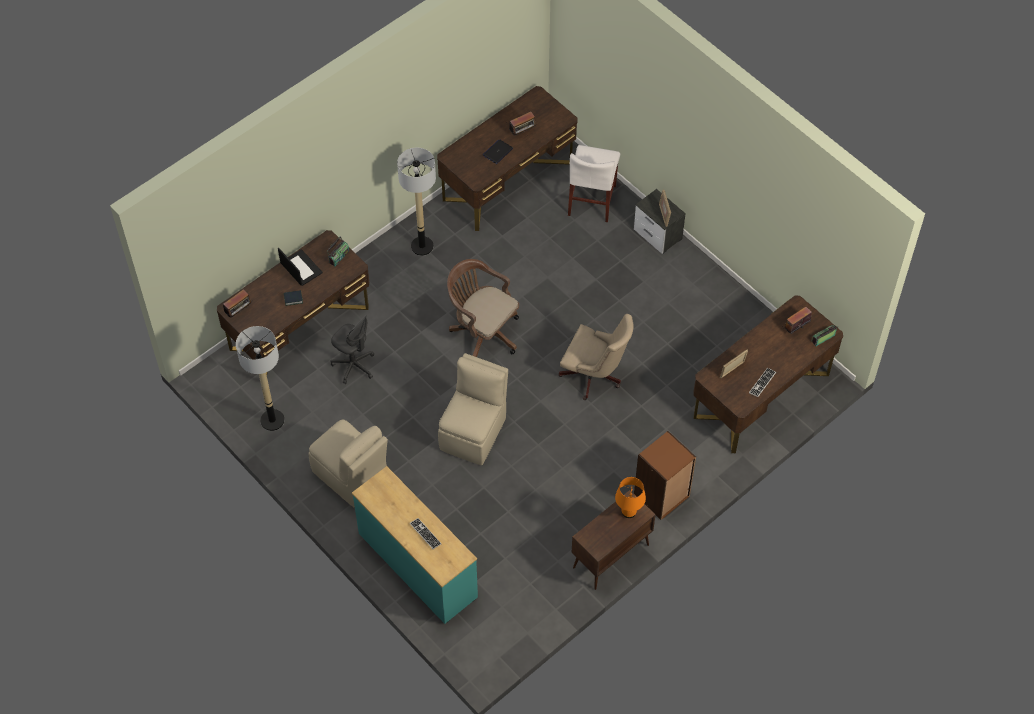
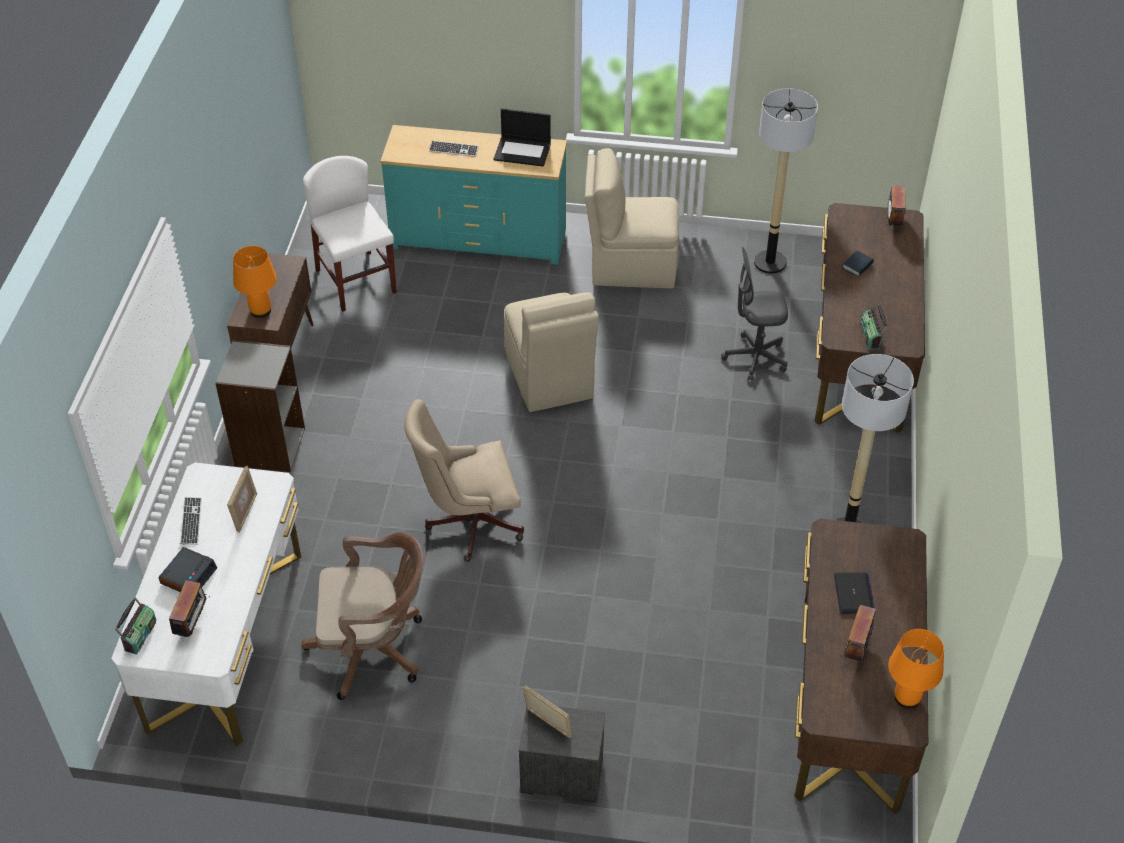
camera: 140 degrees right, 10 degrees down
(300, 268) = (894, 299): laptop -> laptop (523, 151)
(482, 331) = (657, 484): brown office chair -> brown office chair (374, 649)
(525, 104) = (906, 698): none -> orange table lamp
(592, 200) = (706, 759): white chair -> white chair (356, 281)
(662, 495) = (269, 446): brown bookcase -> grey bookcase
(761, 395) = (226, 639): brown desk -> white desk
(782, 354) = (188, 575): none -> alarm clock

